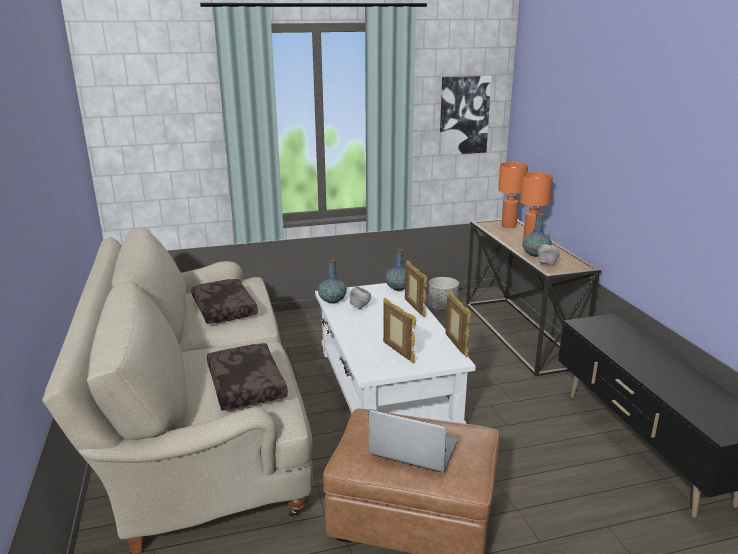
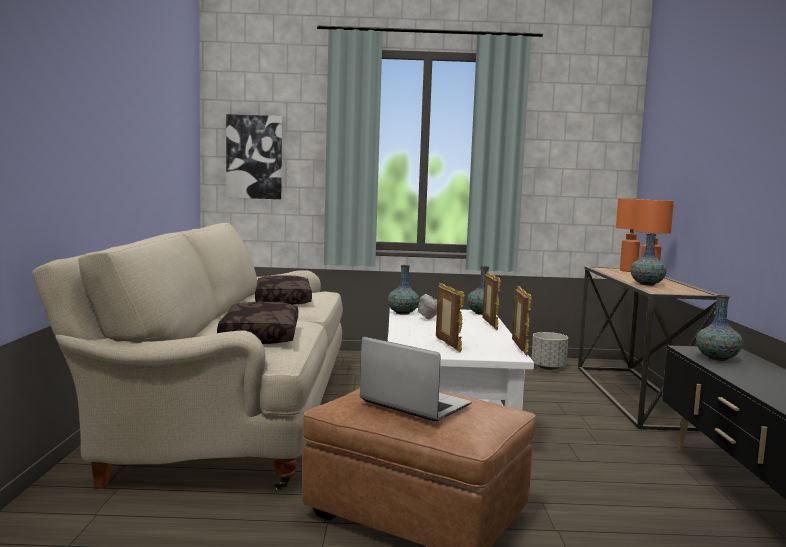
camera: 15 degrees right, 15 degrees down
(463, 115) = (584, 154): picture -> picture (254, 157)
(547, 264) = (655, 289): grey bowl -> none
(605, 335) = (717, 358): none -> vase

